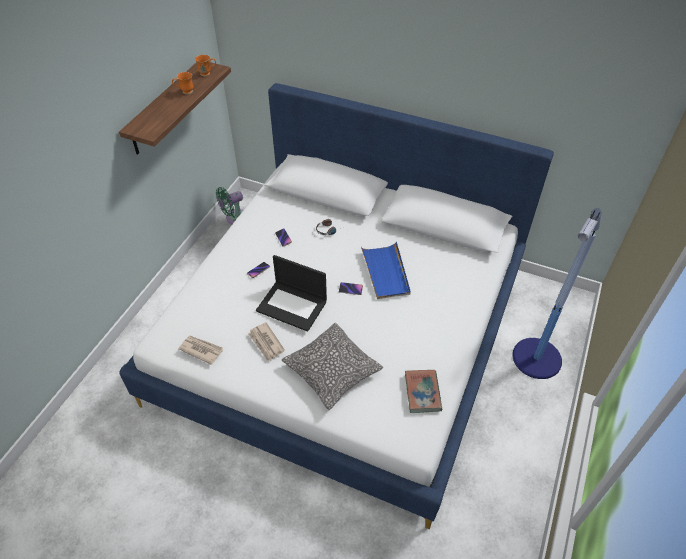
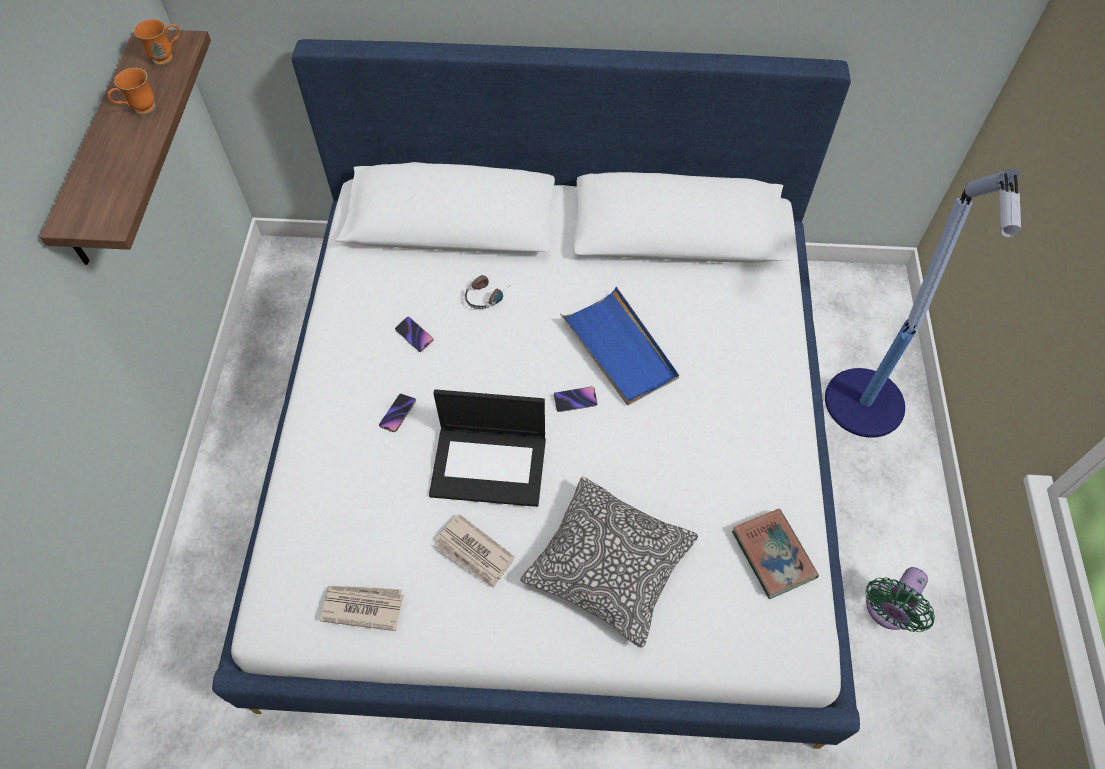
camera: 20 degrees left, 10 degrees up
(234, 218) = (275, 298): green fan -> green fan (887, 610)

